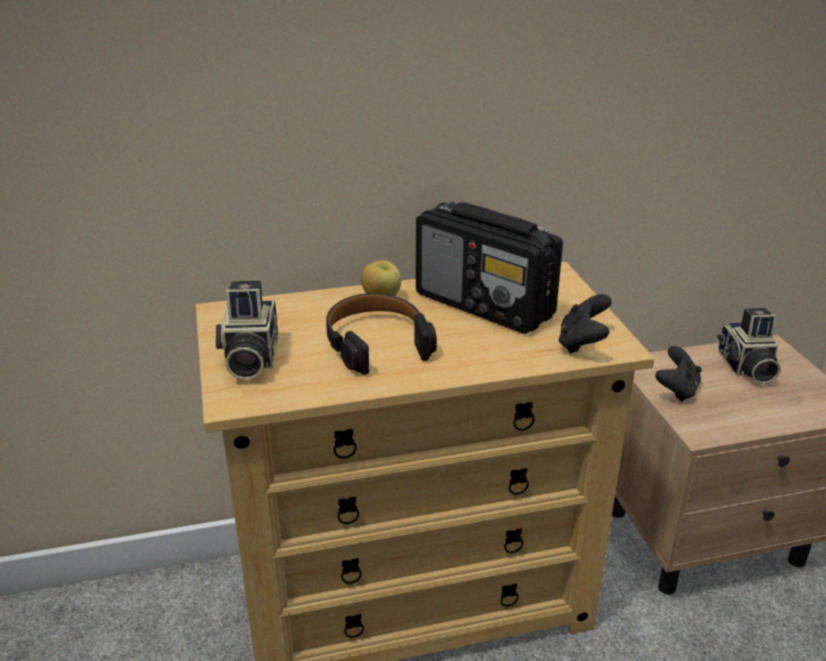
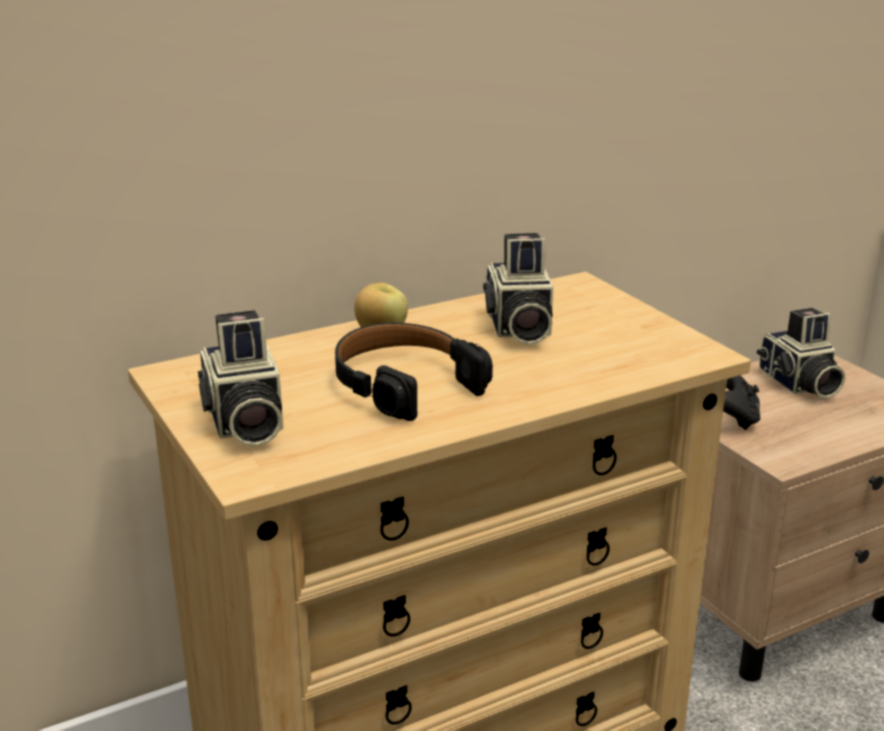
camera: 15 degrees left, 5 degrees down
(485, 306) = (517, 328): radio -> camera
(582, 344) = (659, 354): black game controller -> none

